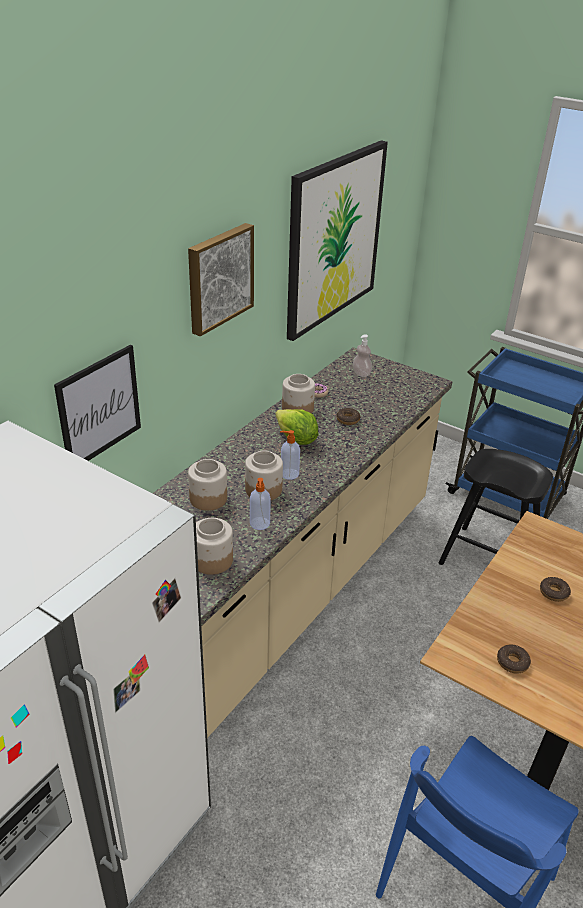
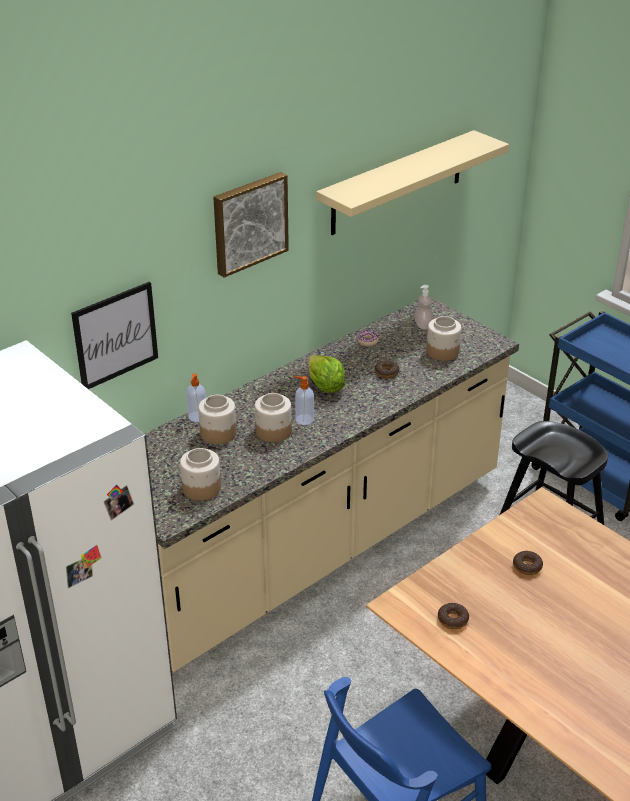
camera: 15 degrees right, 0 degrees up
(259, 524) = (257, 462): soap dispenser -> soap dispenser (197, 417)
(298, 409) = (340, 356): jar -> jar (443, 352)
(334, 238) = (397, 183): picture -> beige shelf

